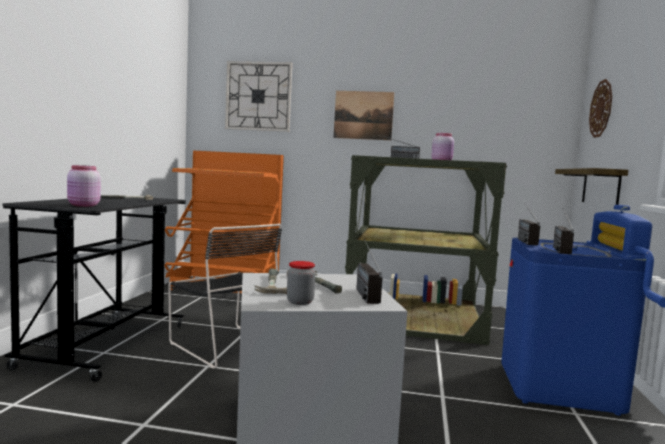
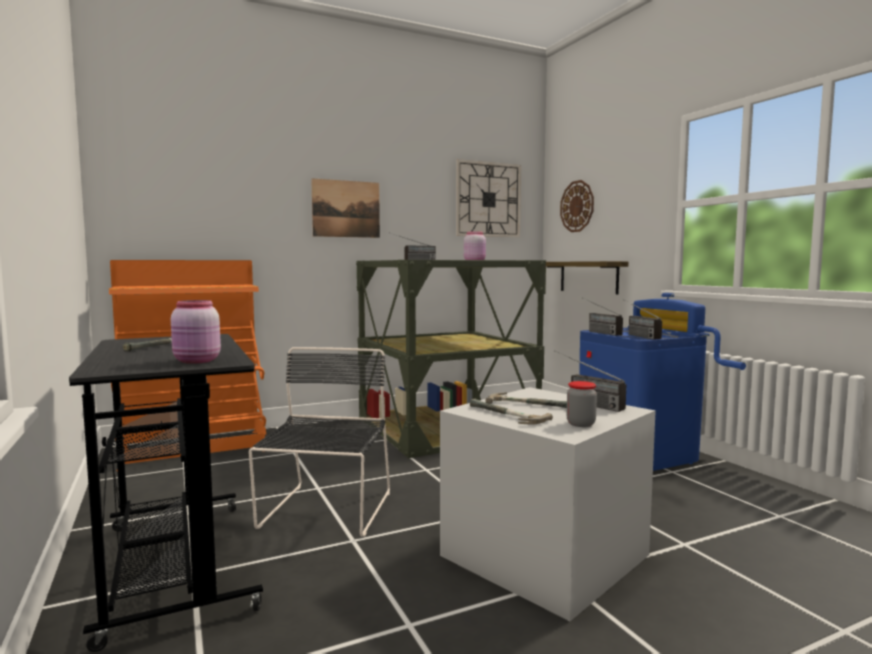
camera: 35 degrees left, 0 degrees up
(225, 344) = (325, 511): black chair -> black chair turned 90 degrees counterclockwise
(258, 96) = (205, 182): wall clock -> wall clock (488, 199)

